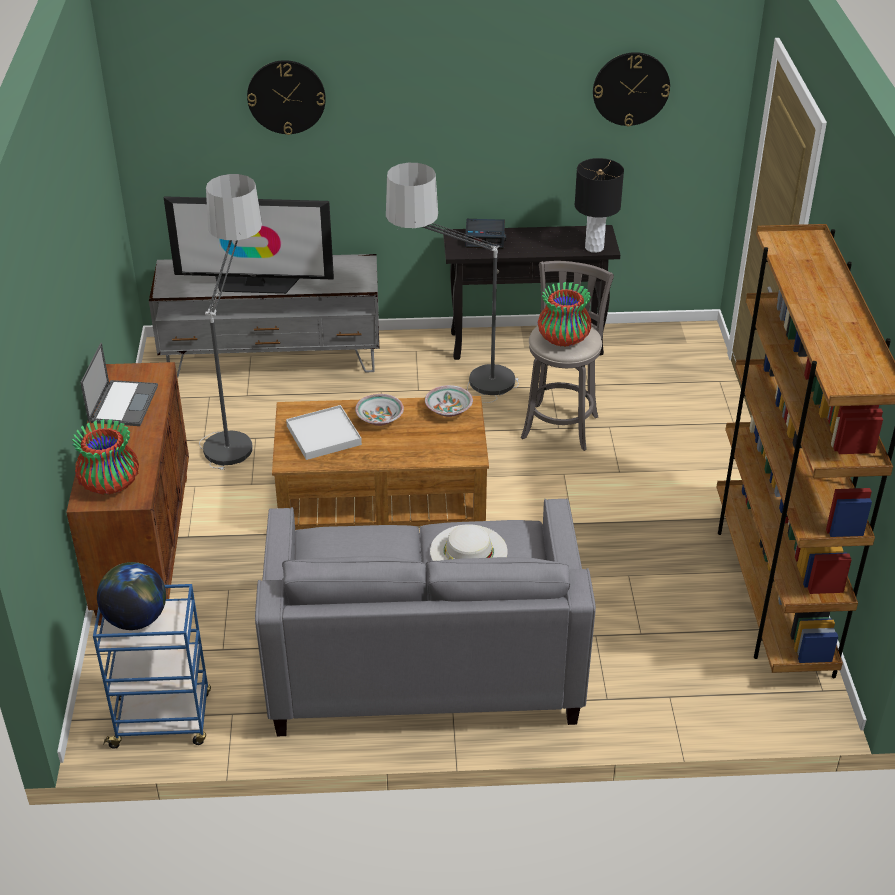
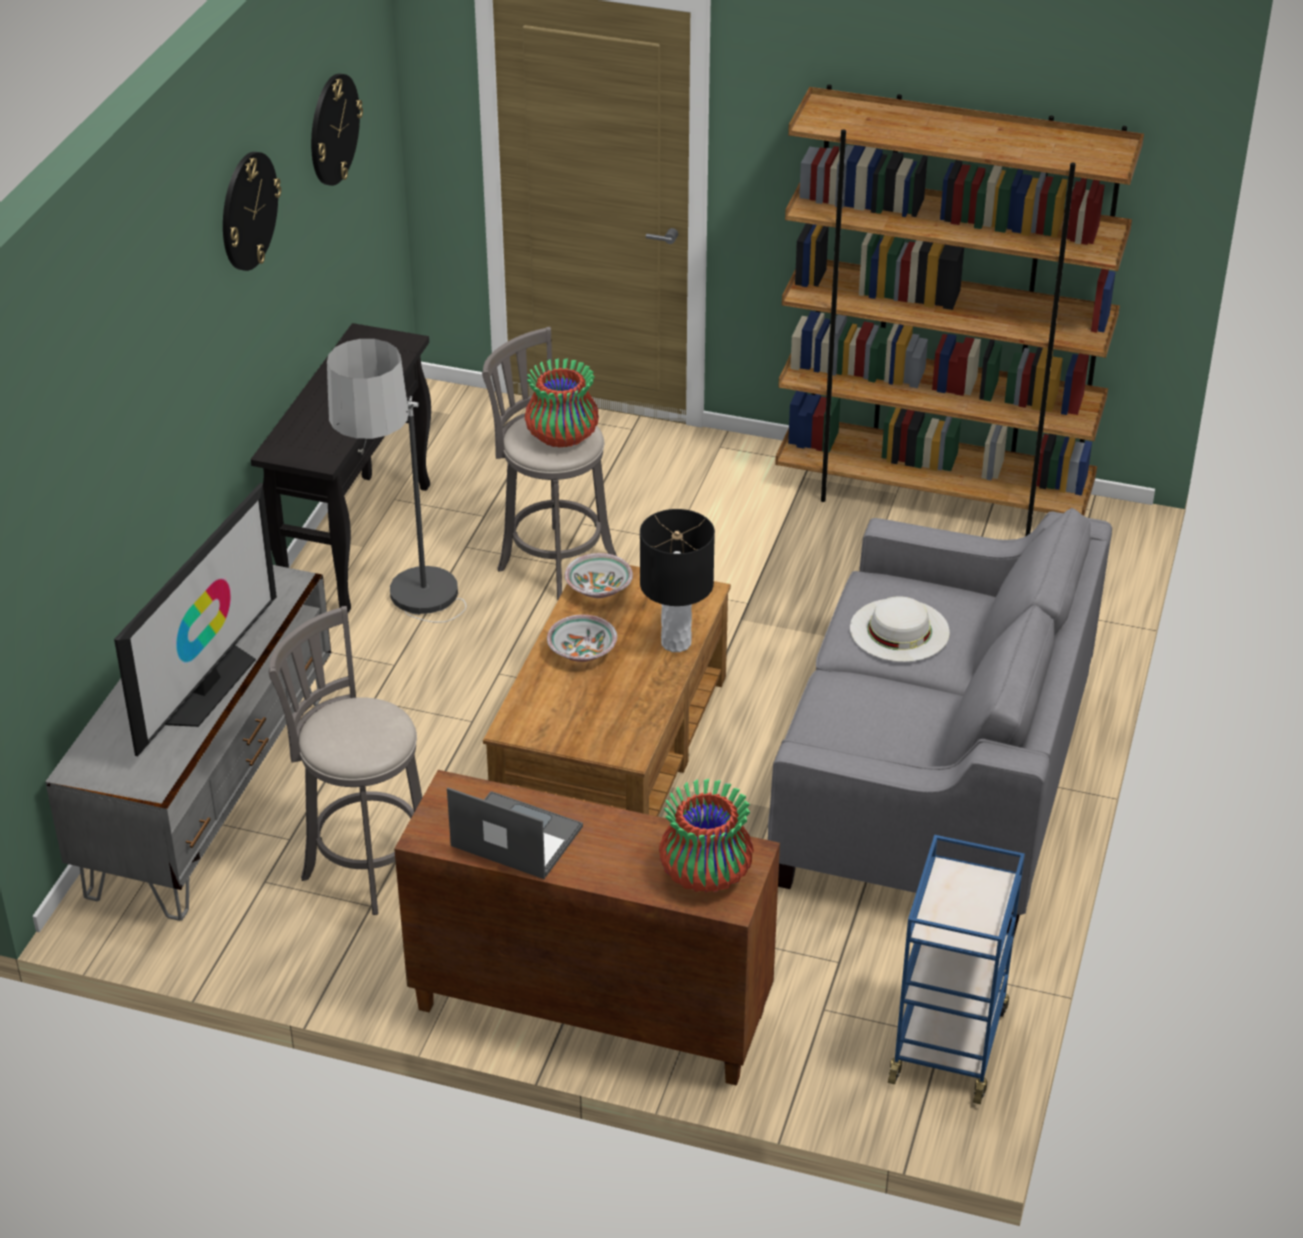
camera: 70 degrees left, 0 degrees up
(136, 619) = (953, 913): globe -> none
(239, 427) = (364, 862): floor lamp -> grey stool
(286, 97) = (108, 394): wall clock -> wall clock (248, 211)
(323, 435) = (589, 709): white tray -> none
(485, 238) = (305, 429): alarm clock -> none
(594, 248) = (398, 350): black table lamp -> black table lamp (676, 643)

